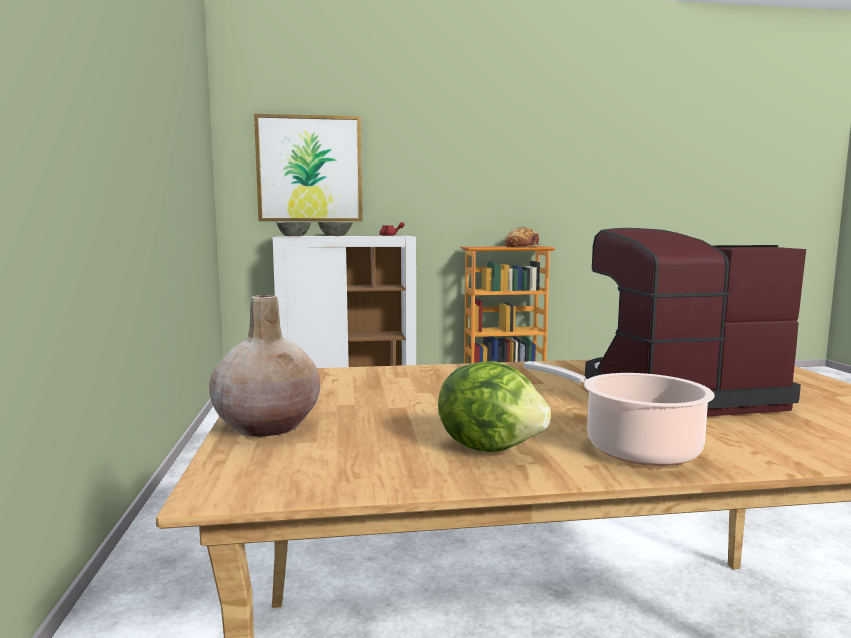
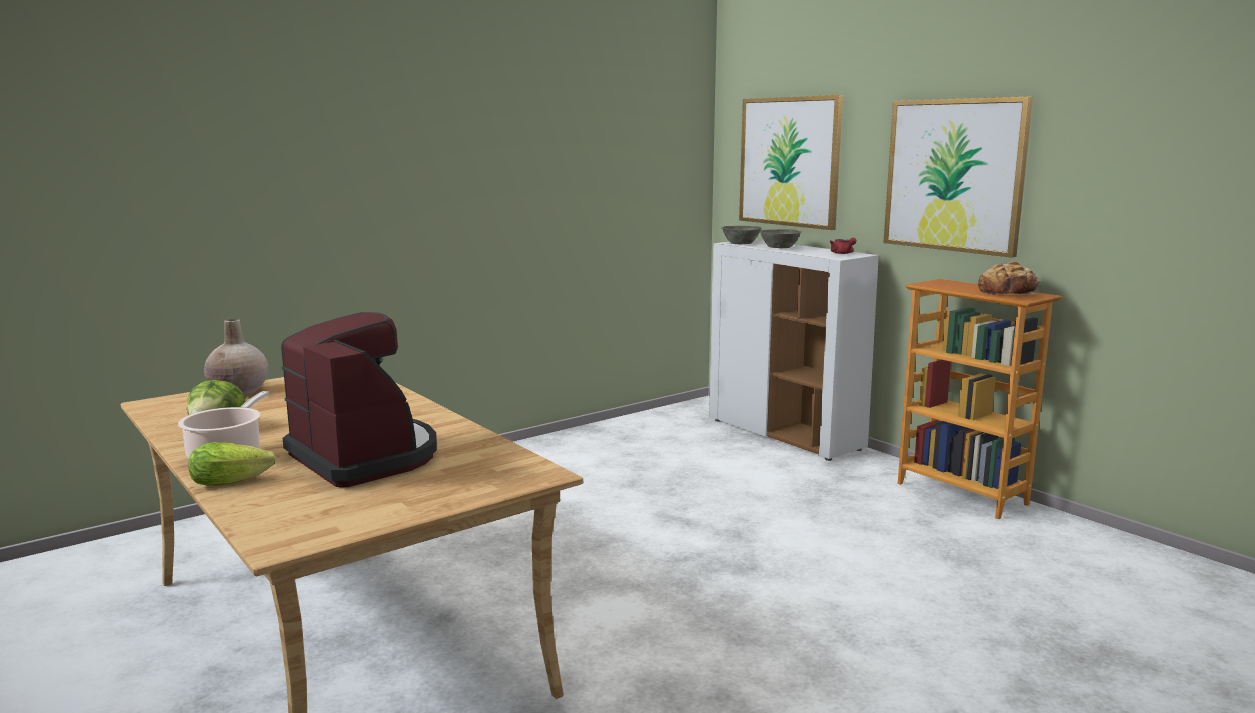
camera: 60 degrees right, 5 degrees up
(459, 176) = (954, 175): none -> picture
(763, 450) = (235, 481): none -> lettuce

